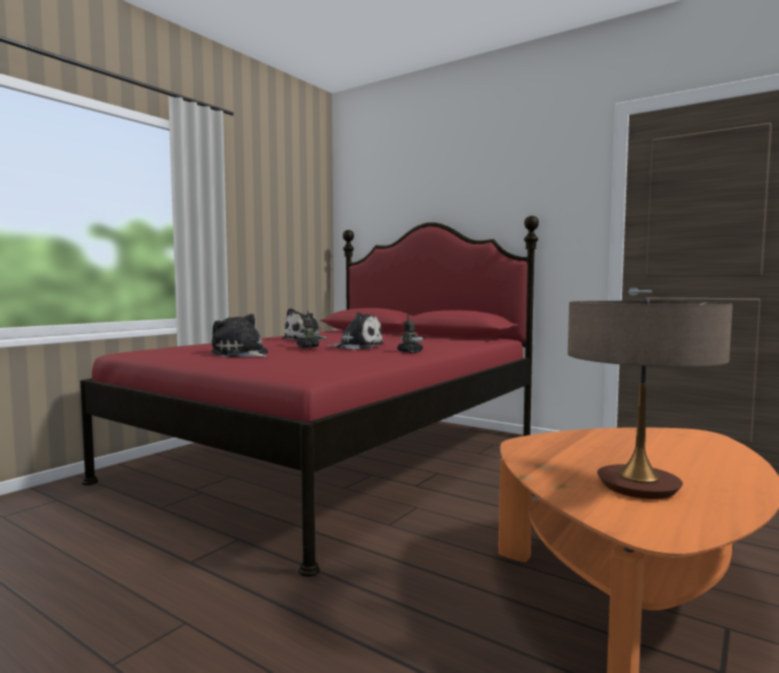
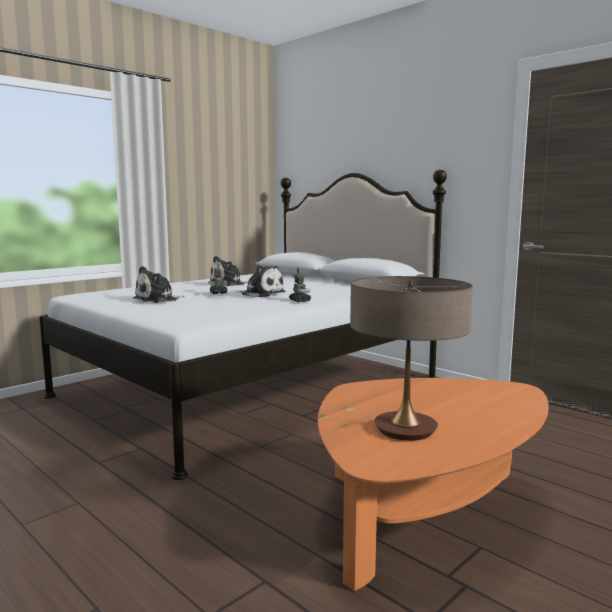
camera: 10 degrees right, 5 degrees up
(241, 354) = (158, 300): plush toy -> plush toy turned 90 degrees counterclockwise
(337, 457) = (251, 387): red bed -> white bed

